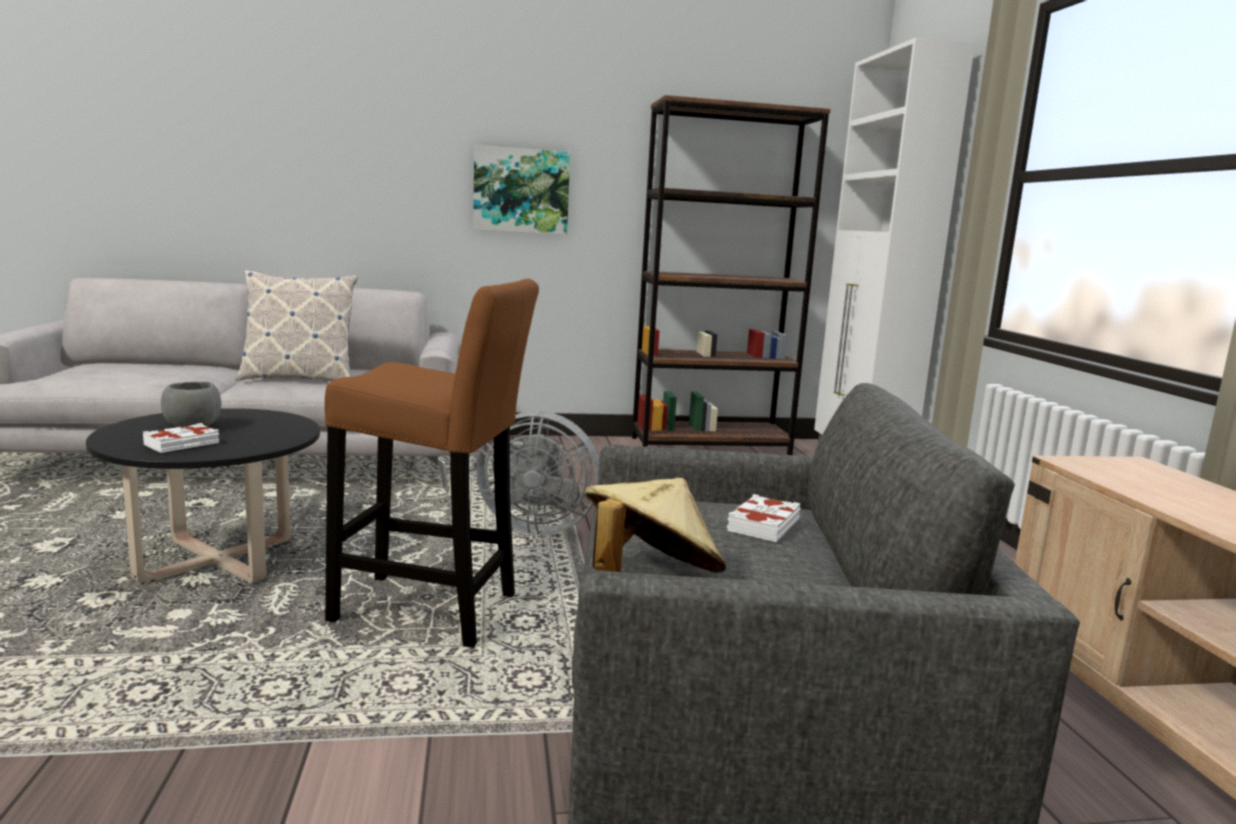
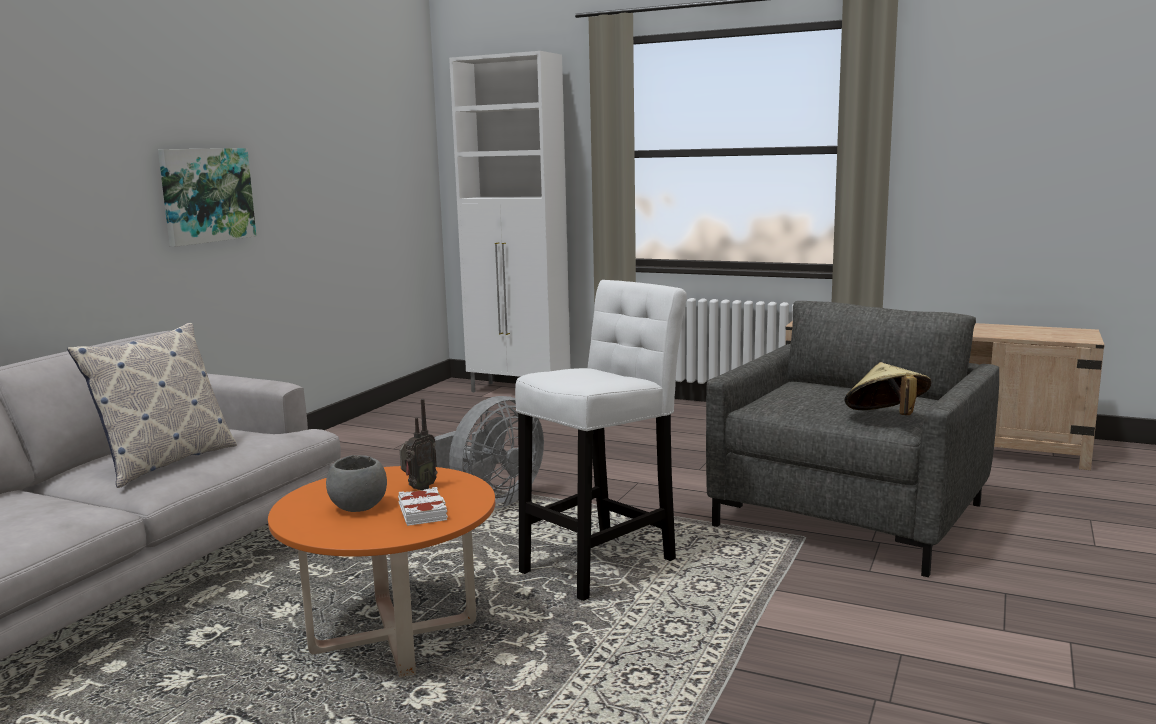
camera: 55 degrees left, 0 degrees up
(216, 560) = (394, 636): black coffee table -> orange coffee table
(249, 434) = (419, 489): none -> radio
(433, 611) = (604, 562): brown stool -> white stool
(710, 446) = (399, 413): brown bookcase -> none
(762, 525) = (825, 390): white book -> none

